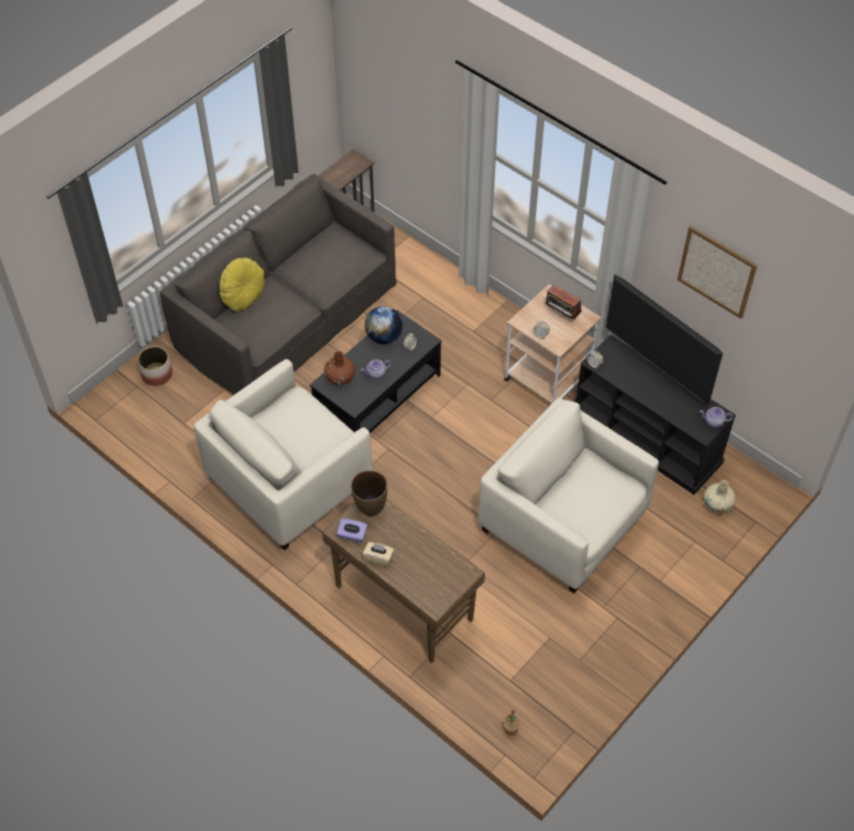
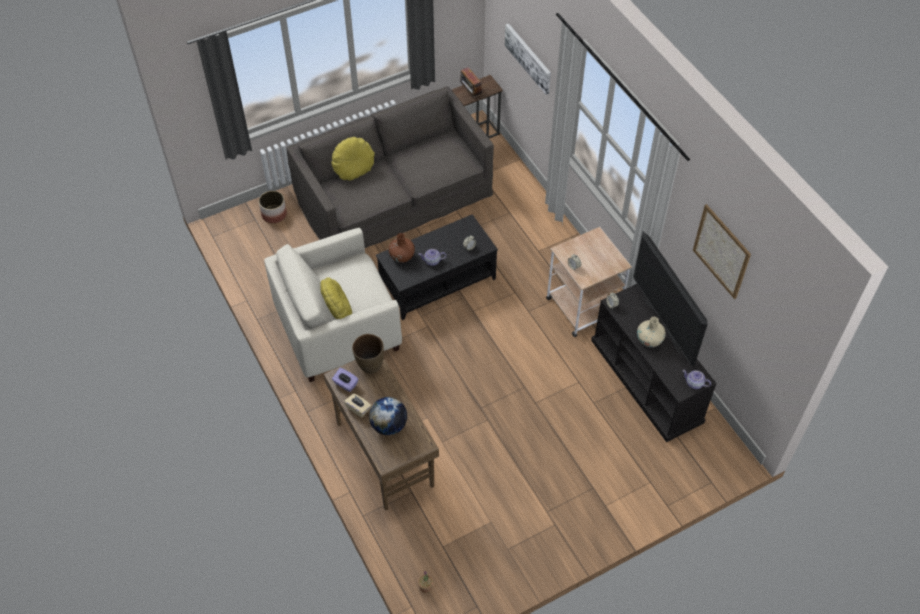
camera: 20 degrees right, 0 degrees up
(299, 461) = (338, 312): none -> yellow pillow
(384, 337) = (452, 233): globe -> globe (389, 425)
(411, 118) = (528, 58): none -> picture
(562, 315) = (599, 255): radio -> radio (470, 93)
(563, 522) = (544, 430): beige armchair -> none
(717, 505) = (683, 457): beige vase -> beige vase (649, 340)

